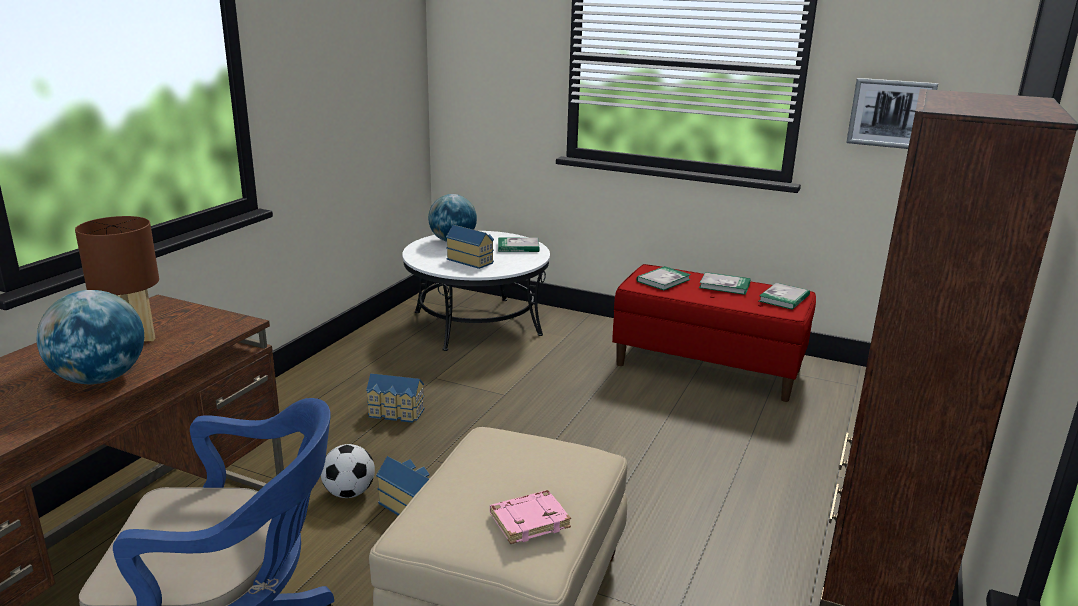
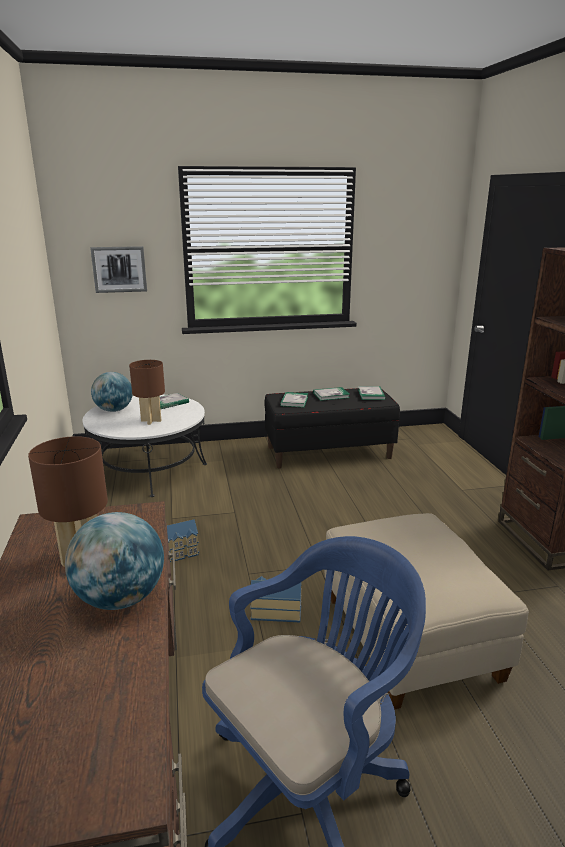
camera: 35 degrees left, 0 degrees up
(349, 493) = (220, 623): football -> none
(471, 260) = (151, 420): toy house -> brown table lamp
(529, 520) = (460, 569): pink book -> none
(708, 367) = (329, 452): red bench -> black bench
(891, 113) = (402, 268): picture -> picture (119, 269)

